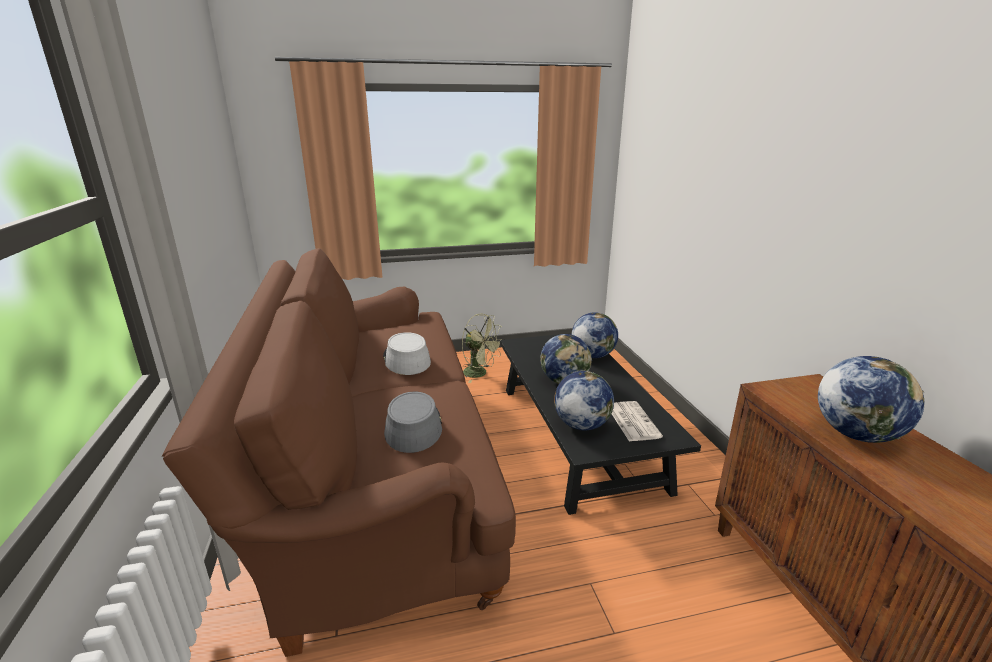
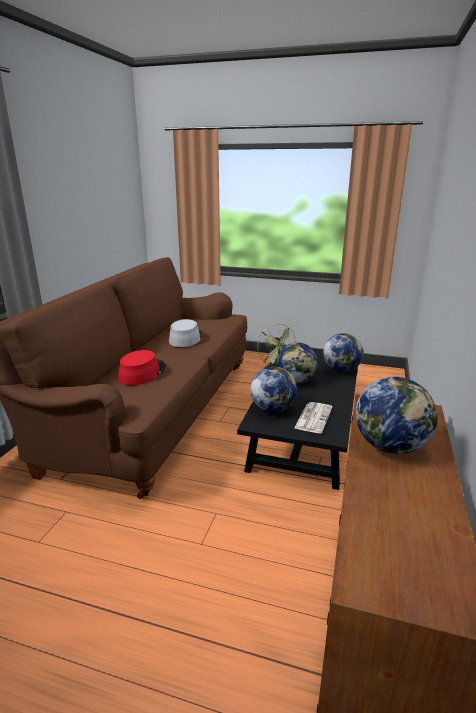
camera: 30 degrees right, 0 degrees up
(413, 427) = (142, 373): grey hat -> red hat

